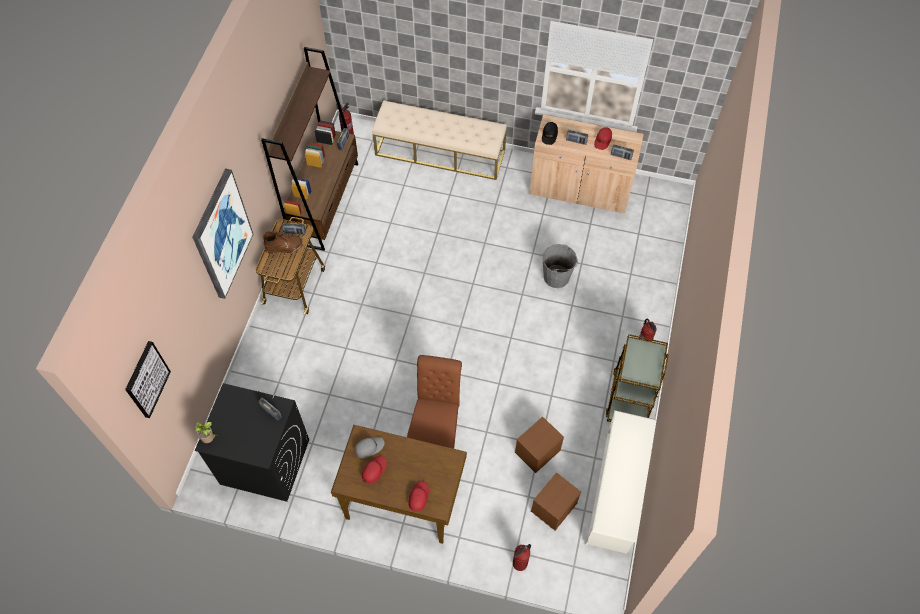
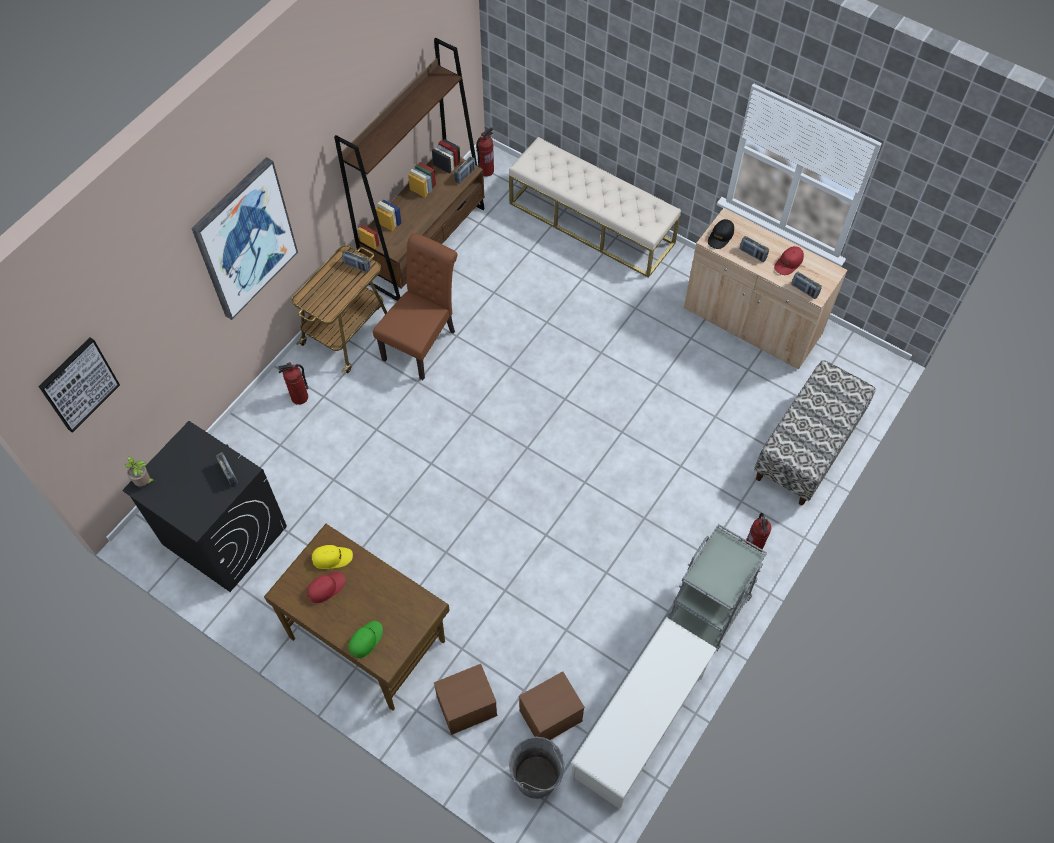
camera: 20 degrees right, 0 degrees up
(284, 247) = (336, 281): brown boot -> none
(369, 447) = (332, 558): grey cap -> yellow cap
(418, 497) = (366, 640): red cap -> green cap
(436, 431) = (443, 568): brown chair -> brown chair (422, 342)
(520, 563) = (478, 771): fire extinguisher -> fire extinguisher (299, 397)
(537, 452) = (559, 638): brown storage box -> brown storage box (466, 707)
(556, 277) = (675, 424): grey bucket -> grey bucket (536, 777)
(630, 397) = (708, 609): brown cart -> grey cart
(651, 266) = (807, 448): none -> bench

